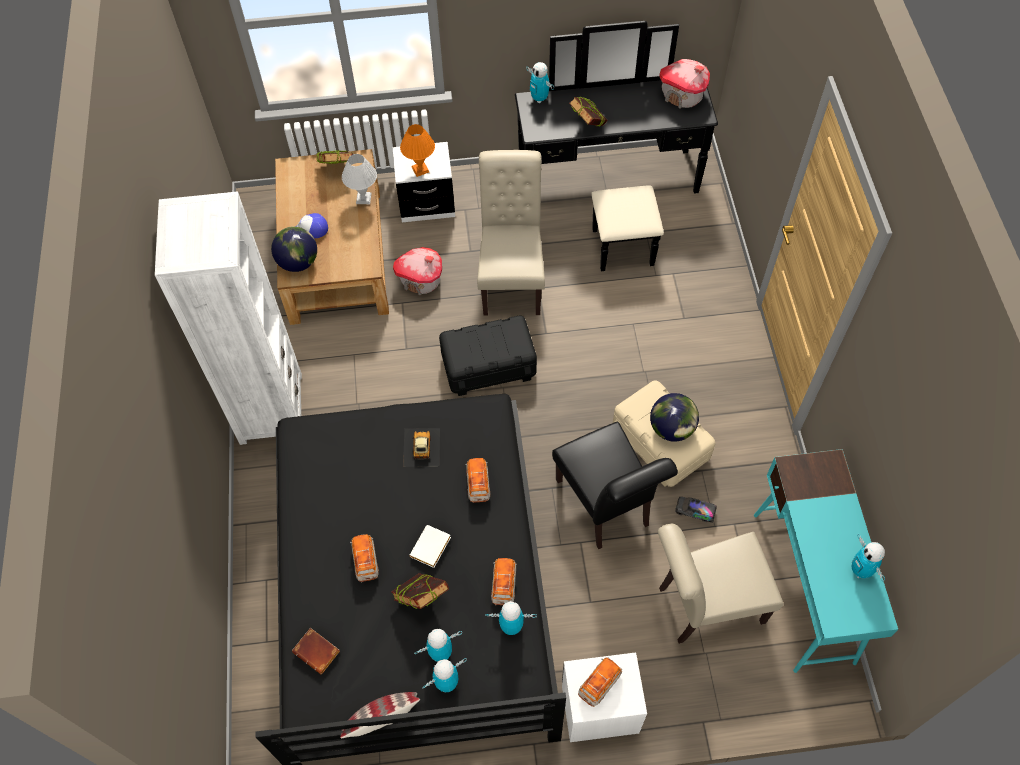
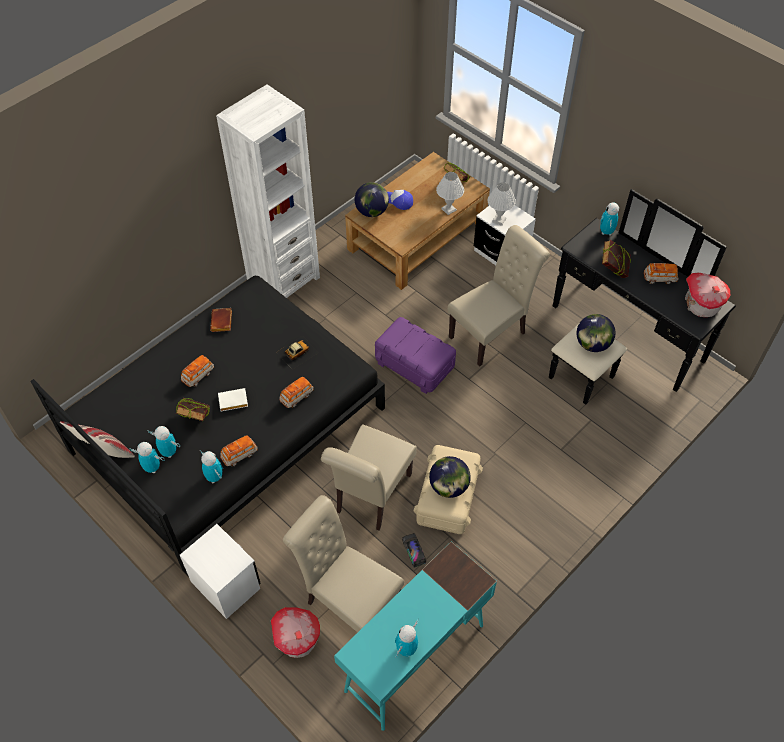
camera: 50 degrees right, 5 degrees down
(318, 652) = (123, 391): brown book -> brown book (222, 322)
(420, 170) = (499, 220): orange table lamp -> white table lamp
(421, 280) = (441, 288): toy house -> toy house (297, 639)
(488, 365) = (415, 364): black storage box -> purple storage box
(599, 684) = (216, 553): toy car -> toy car (659, 278)
(606, 507) = (370, 497): black chair -> beige chair
(628, 206) = (592, 344): none -> globe

